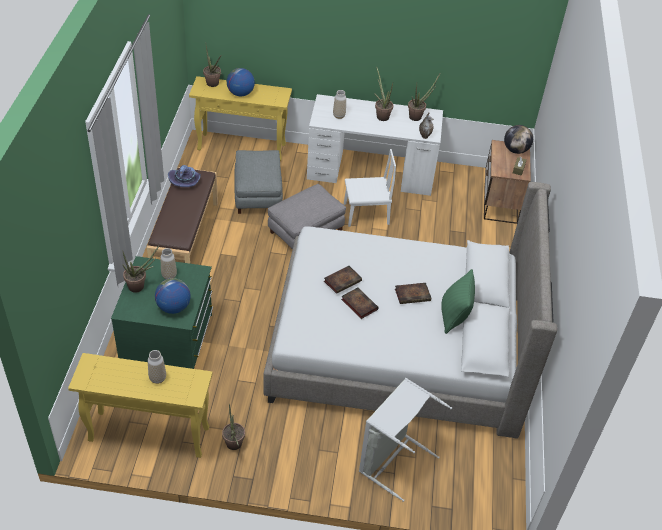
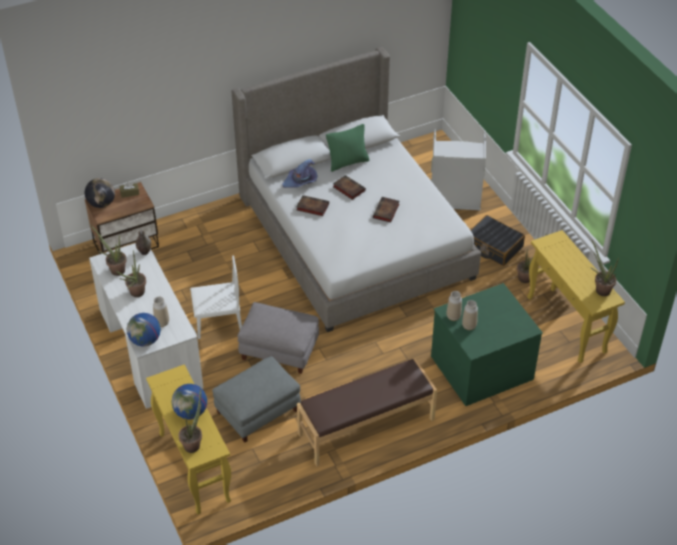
camera: 120 degrees left, 0 degrees up
(140, 286) = (497, 336): potted plant -> potted plant (600, 289)
(157, 378) = (566, 263): vase -> vase (453, 317)
(173, 307) = (495, 304): globe -> globe (145, 340)
(185, 181) = (333, 413): purple hat -> purple hat (301, 181)
(297, 447) = (494, 246): none -> black suitcase
(343, 280) = (372, 228): book -> book (311, 207)
(366, 214) = (218, 322): white chair -> white chair turned 120 degrees clockwise

